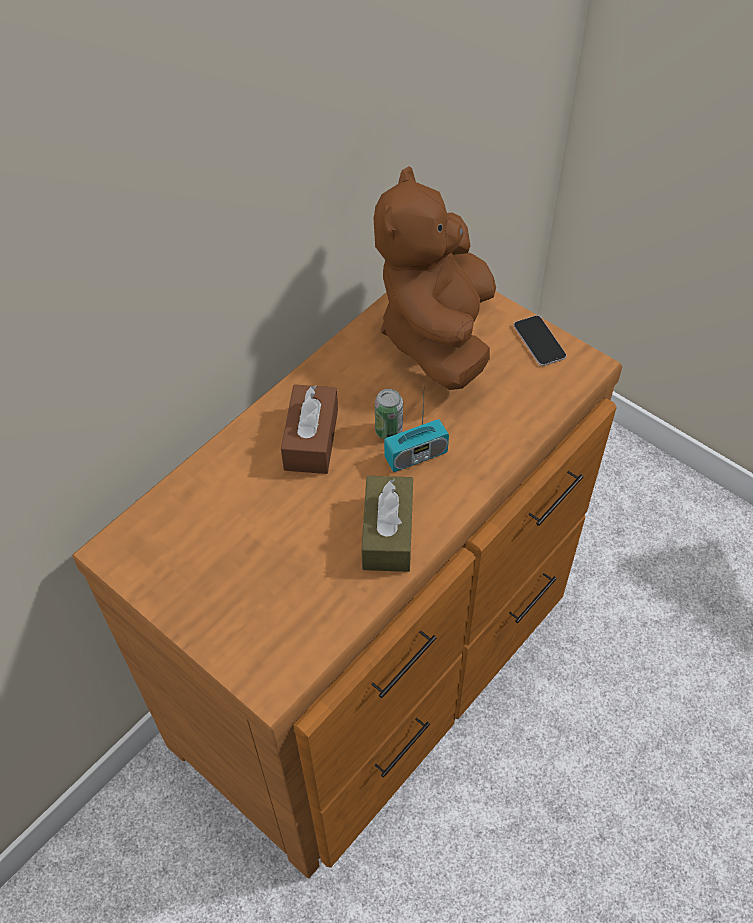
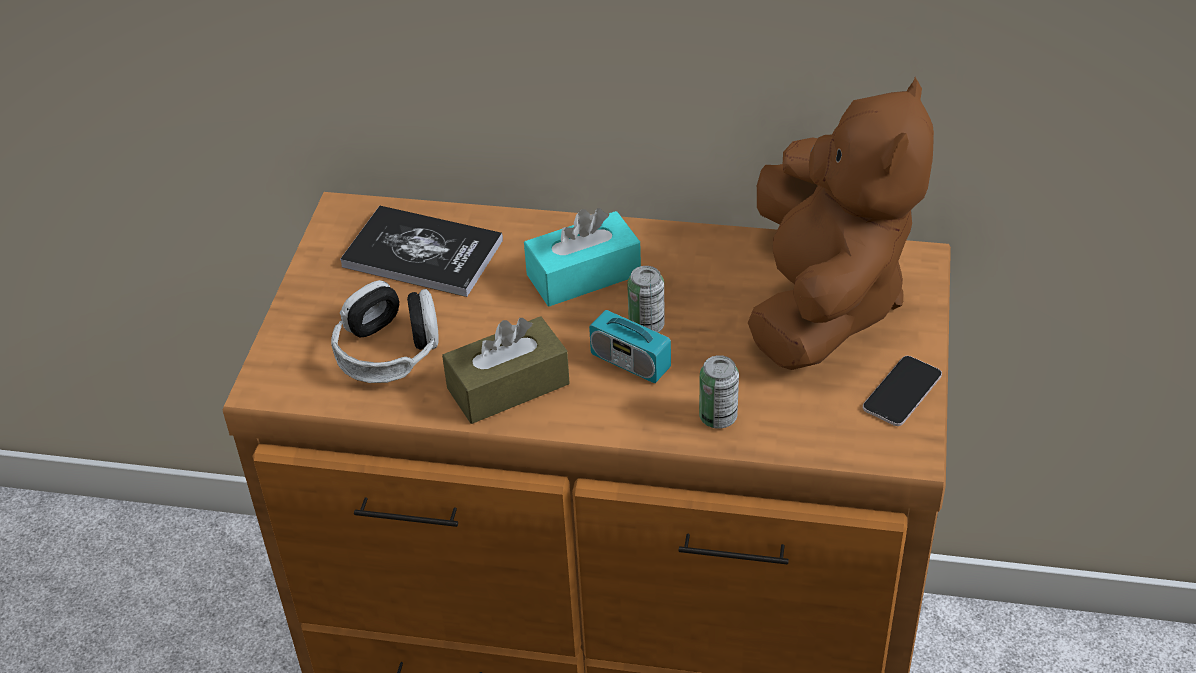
camera: 60 degrees right, 10 degrees down
(207, 521) = (422, 253): none -> book
(295, 589) = (389, 350): none -> headphones
(311, 439) = (583, 275): brown tissue box -> turquoise tissue box
(437, 335) = (823, 303): brown plush toy -> brown plush toy turned 120 degrees clockwise
(498, 436) = (718, 417): none -> can

